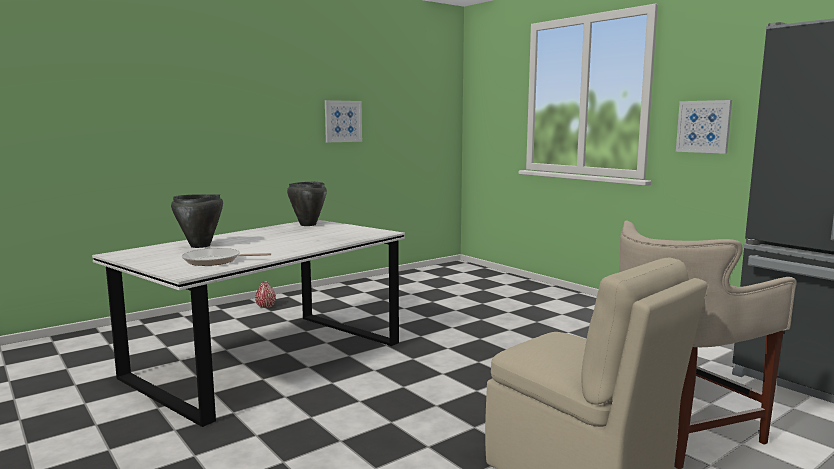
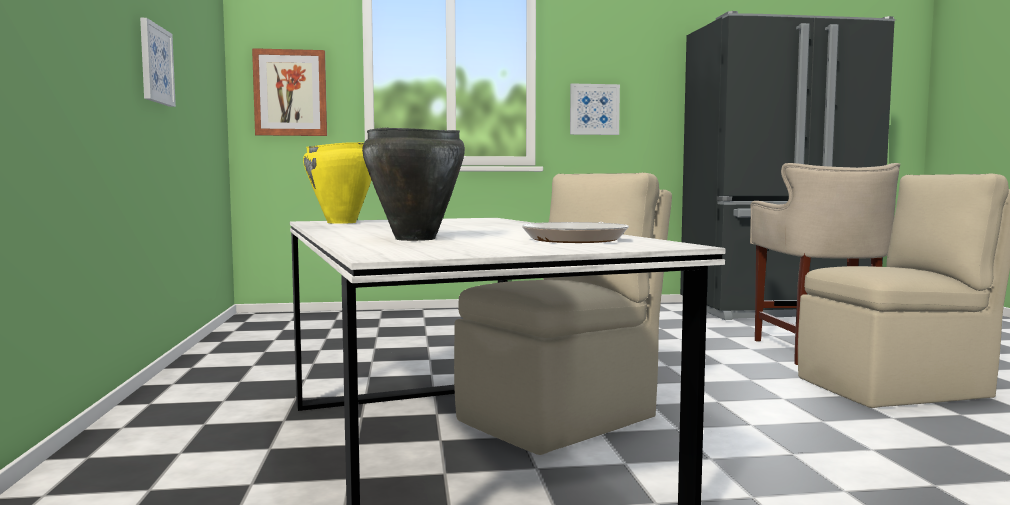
camera: 60 degrees left, 5 degrees down
(265, 306) = (166, 423): red vase -> none
(307, 225) = (341, 222): black cooking pot -> yellow cooking pot
(347, 369) = (561, 418): none -> beige chair
(490, 116) = (290, 93): none -> picture

